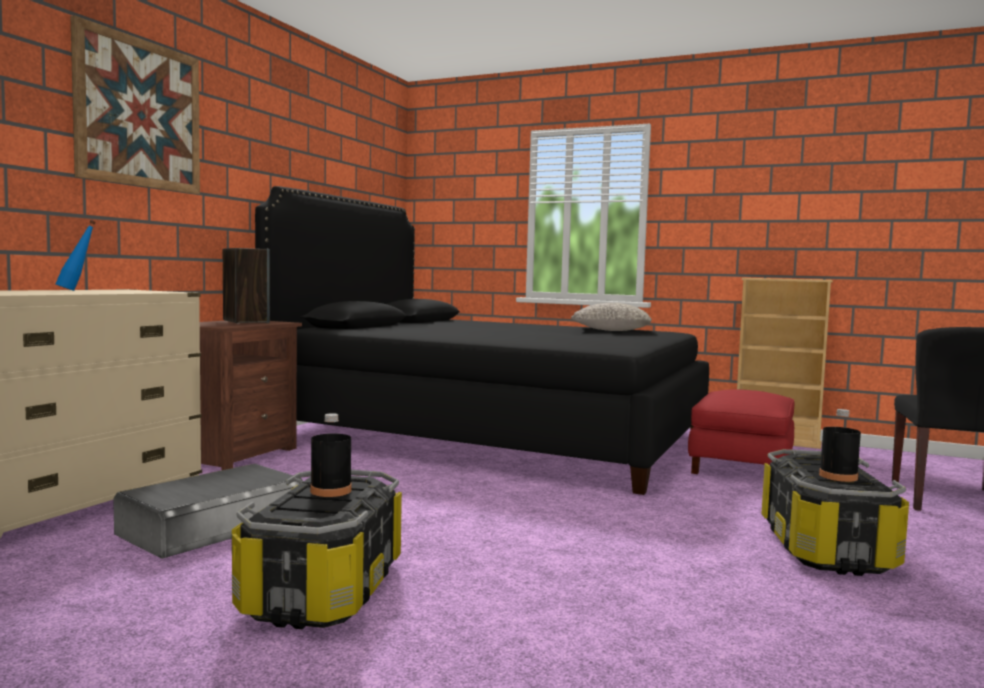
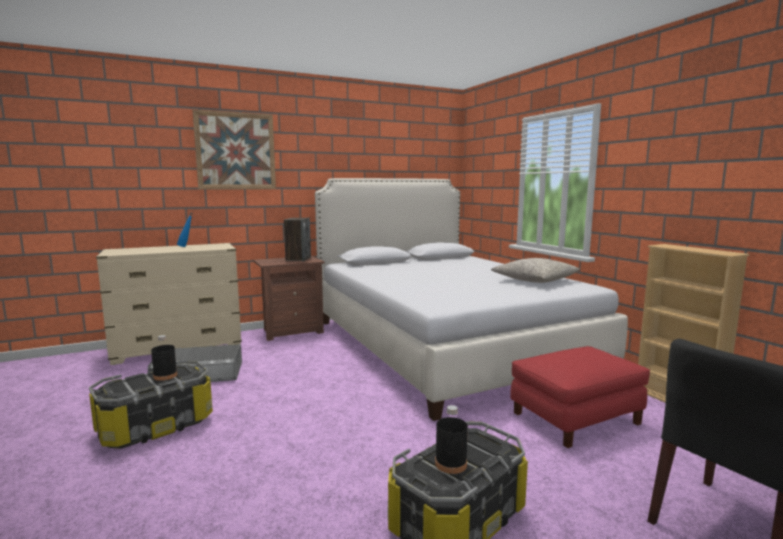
camera: 40 degrees right, 5 degrees up
(491, 435) = (445, 344): black bed -> white bed

